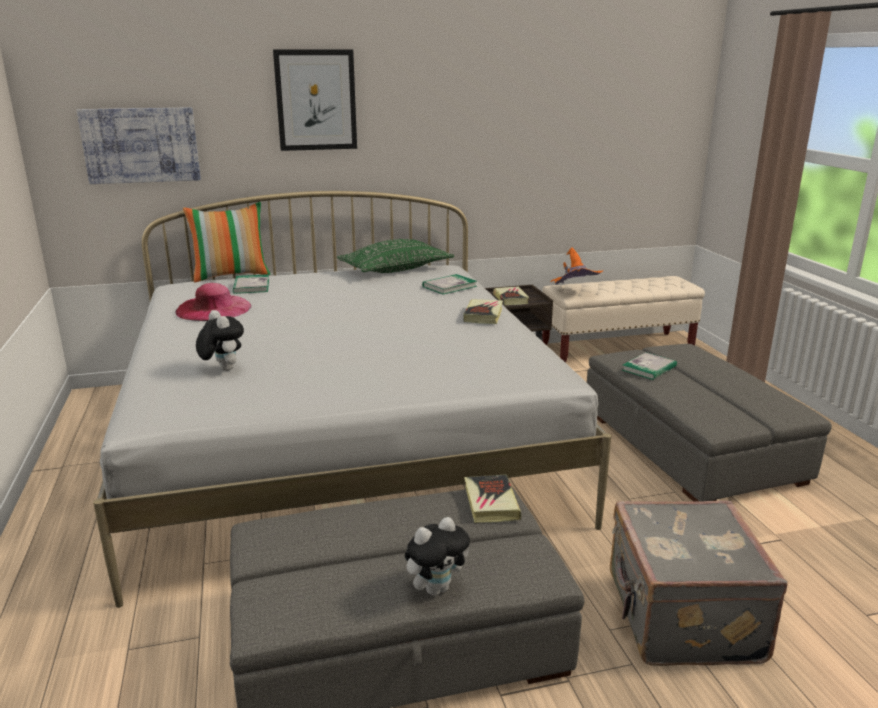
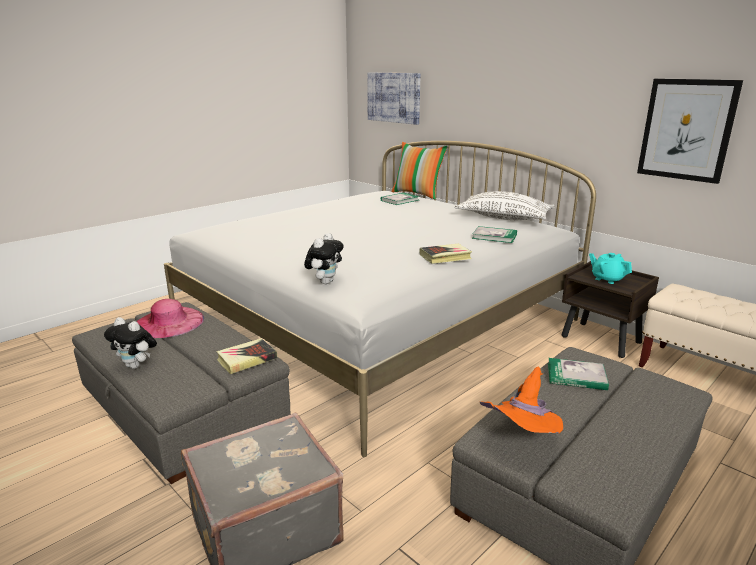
camera: 60 degrees right, 0 degrees up
(213, 309) = (349, 204): pink hat -> pink hat (169, 322)
(222, 369) = (262, 226): plush toy -> plush toy (325, 282)
(316, 100) = (493, 70): picture -> picture (686, 130)
(396, 270) = (504, 218): green pillow -> white pillow
(511, 299) = (607, 279): book -> turquoise teapot
(574, 292) = (677, 296): orange hat -> orange hat (522, 439)

